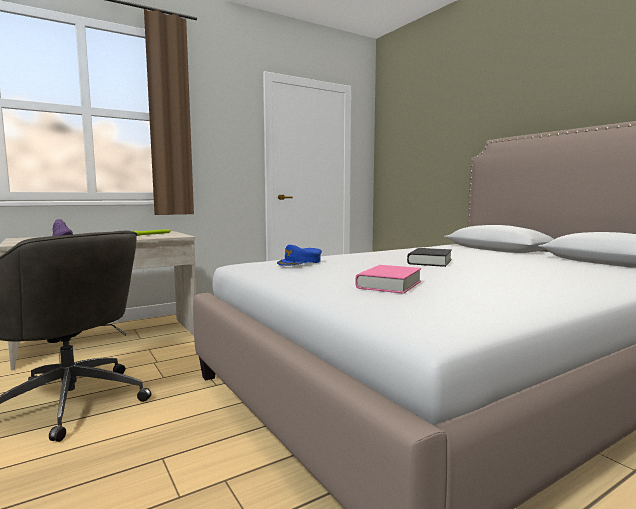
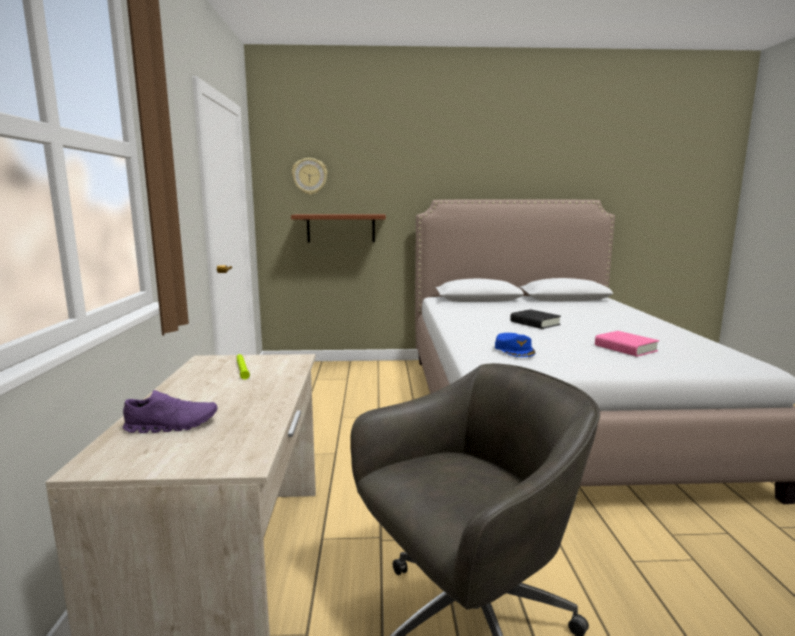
camera: 60 degrees left, 5 degrees up
(404, 132) = (309, 176): none -> wall clock
(422, 175) = (341, 228): none -> brown shelf

